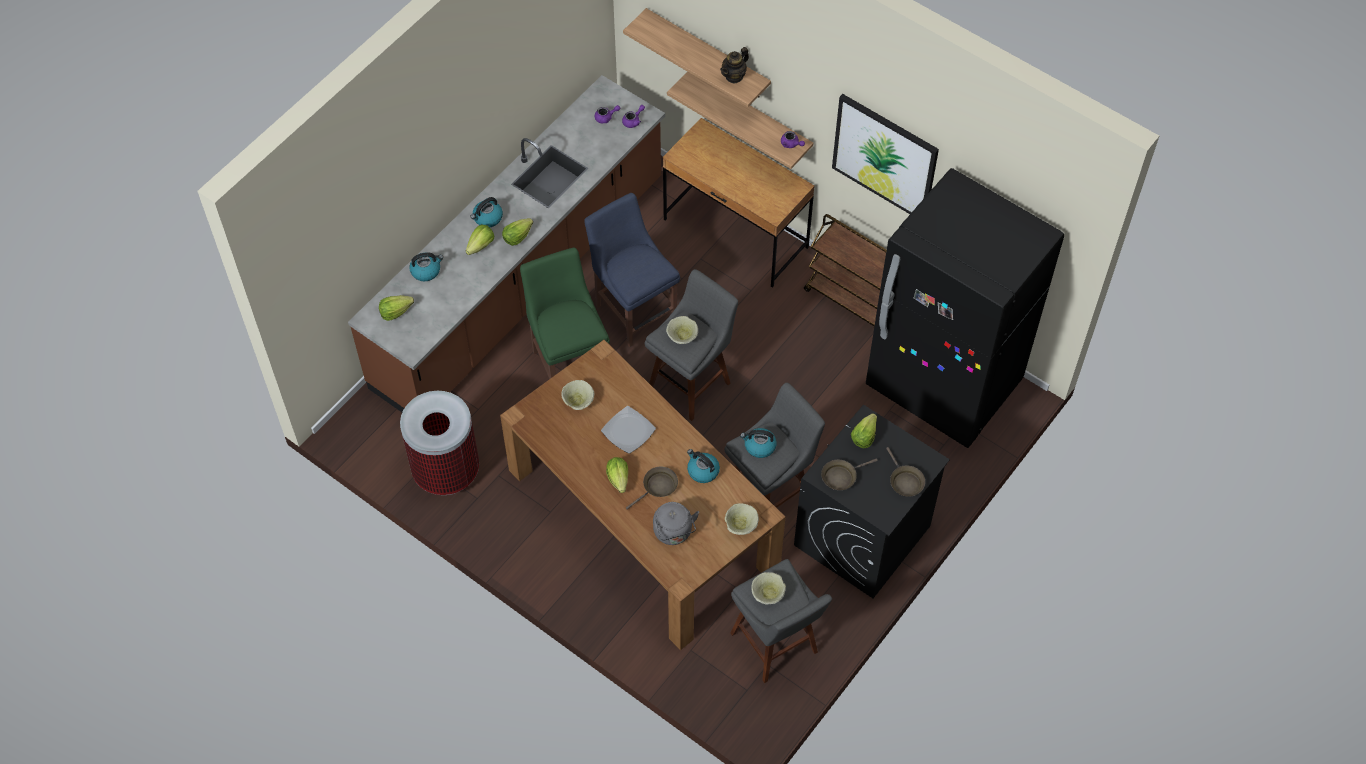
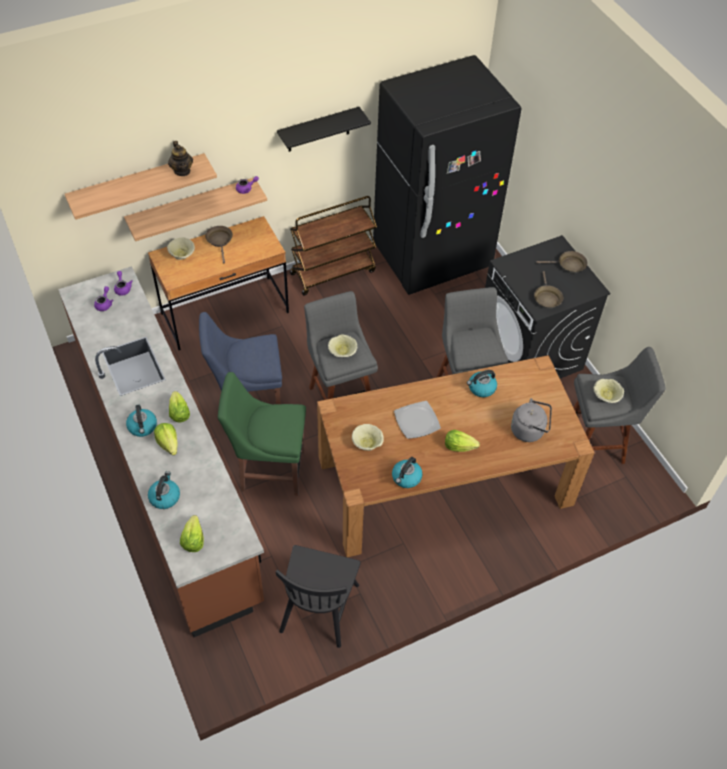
camera: 65 degrees left, 5 degrees down
(446, 471) = (319, 607): trash can -> black chair
(658, 487) = (481, 423): brown frying pan -> brown frying pan (220, 241)
(741, 525) = (543, 384): beige bowl -> beige bowl (182, 255)
(759, 446) = (472, 348): kettle -> kettle (406, 478)
(864, 436) = (518, 271): lettuce -> none
(885, 157) = (318, 130): picture -> black shelf

